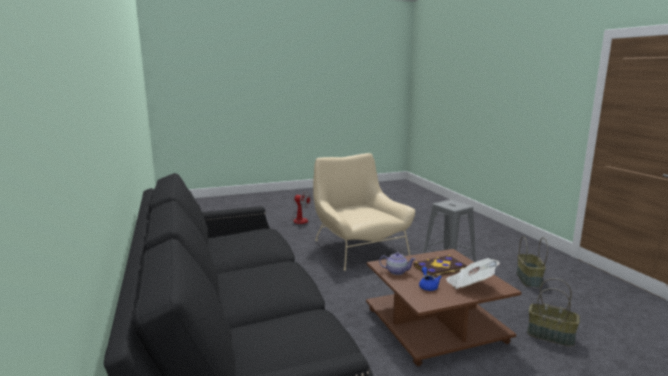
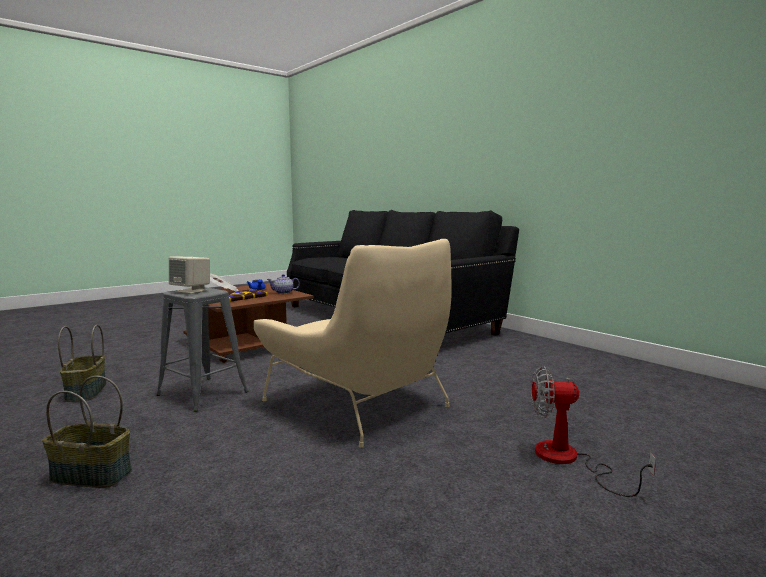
camera: 160 degrees right, 5 degrees down
(455, 204) = (191, 291): none -> beige speaker
(551, 335) = (142, 348): basket -> basket (90, 476)

